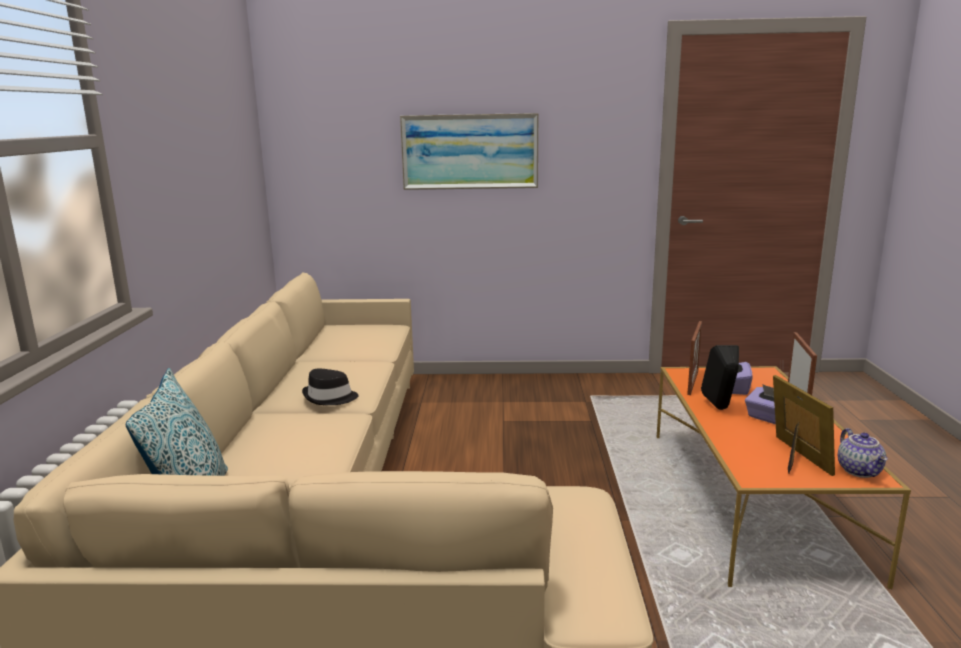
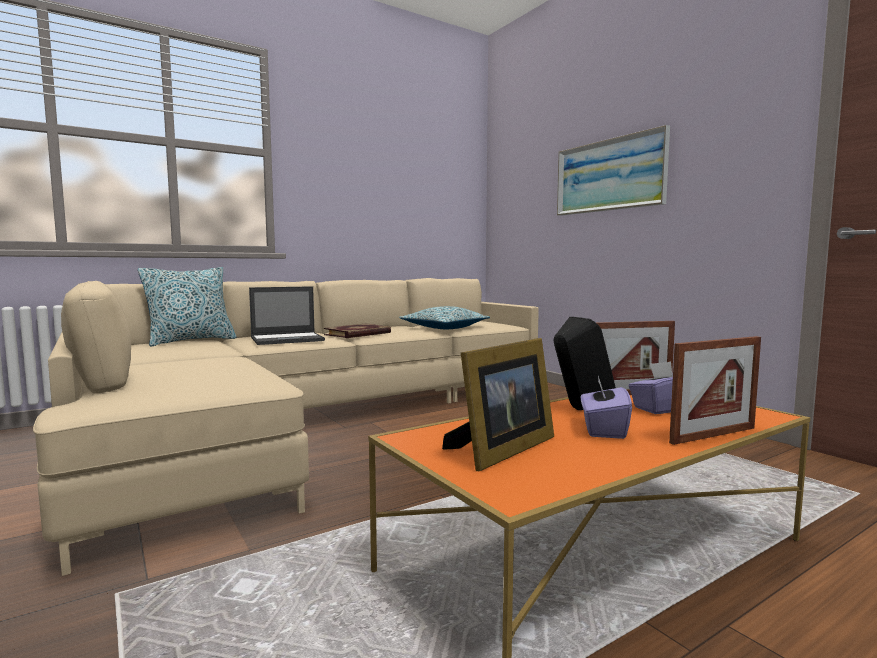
camera: 55 degrees right, 10 degrees down
(304, 440) = (288, 339): none -> laptop
(330, 397) = (358, 334): black hat -> book
(355, 353) = (444, 328): none -> pillow
(860, 471) = (522, 485): teapot -> none

